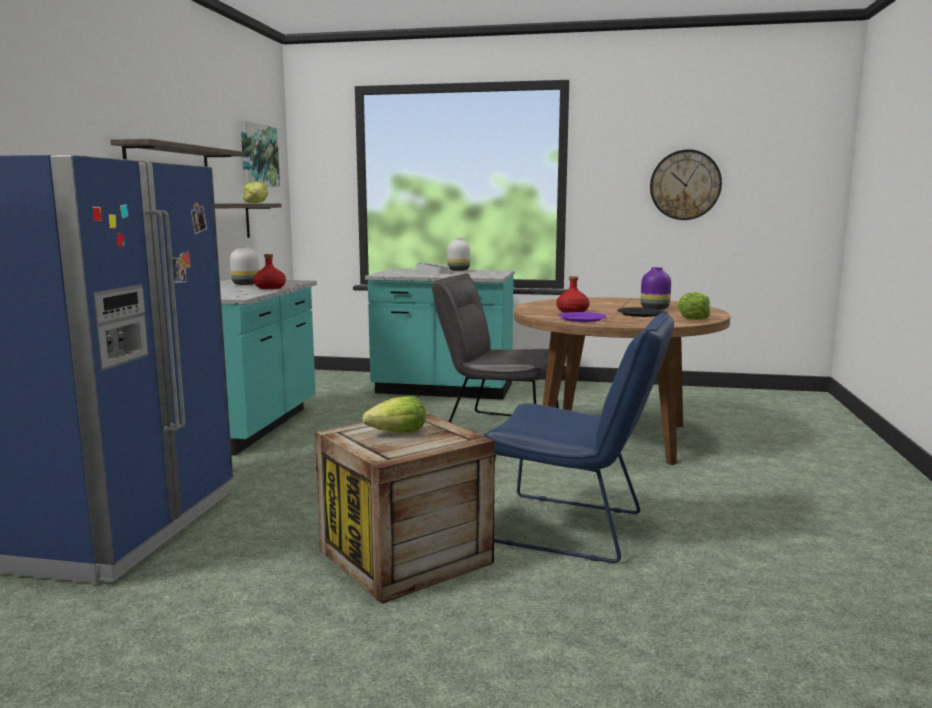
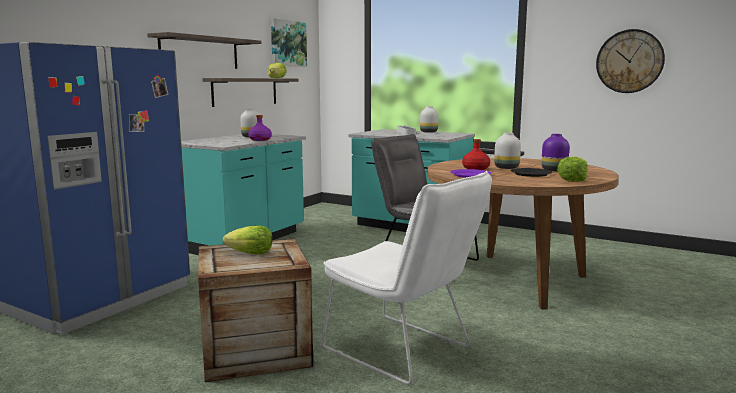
camera: 20 degrees right, 0 degrees up
(270, 288) = (260, 140): red bottle -> purple bottle
(575, 529) = (404, 351): blue chair -> white chair
(603, 309) = (507, 168): none -> white vase

